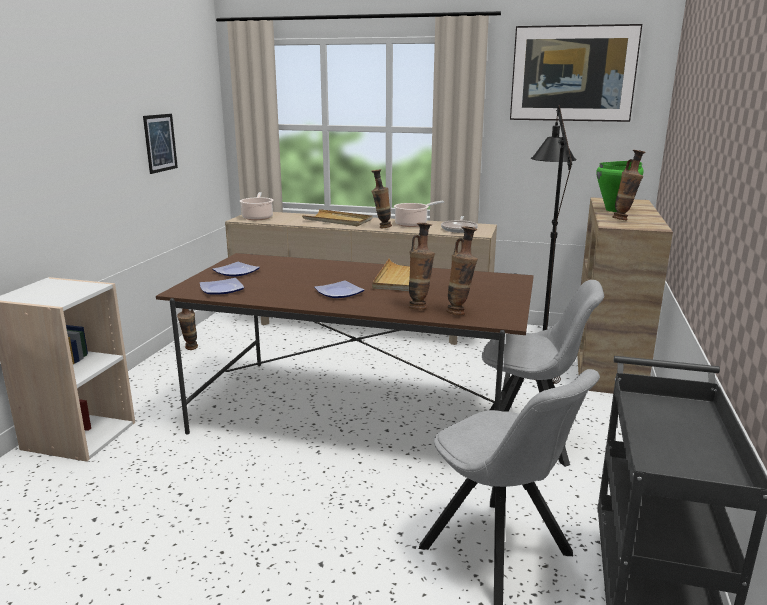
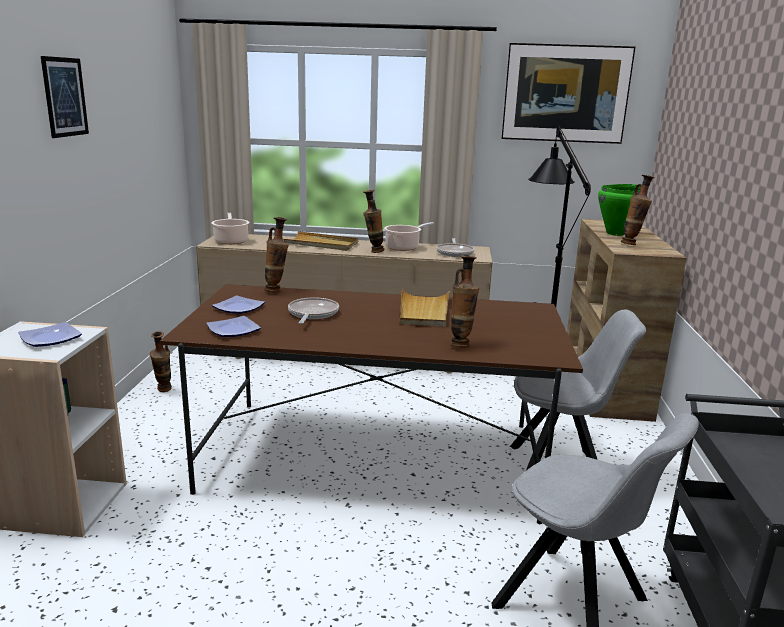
camera: 10 degrees left, 0 degrees up
(160, 143) = (126, 159): picture -> picture (65, 97)
(298, 278) = (312, 314): none -> frying pan
(339, 293) = (366, 331): plate -> plate (50, 339)
(460, 313) = (505, 350): vase -> vase (277, 291)

